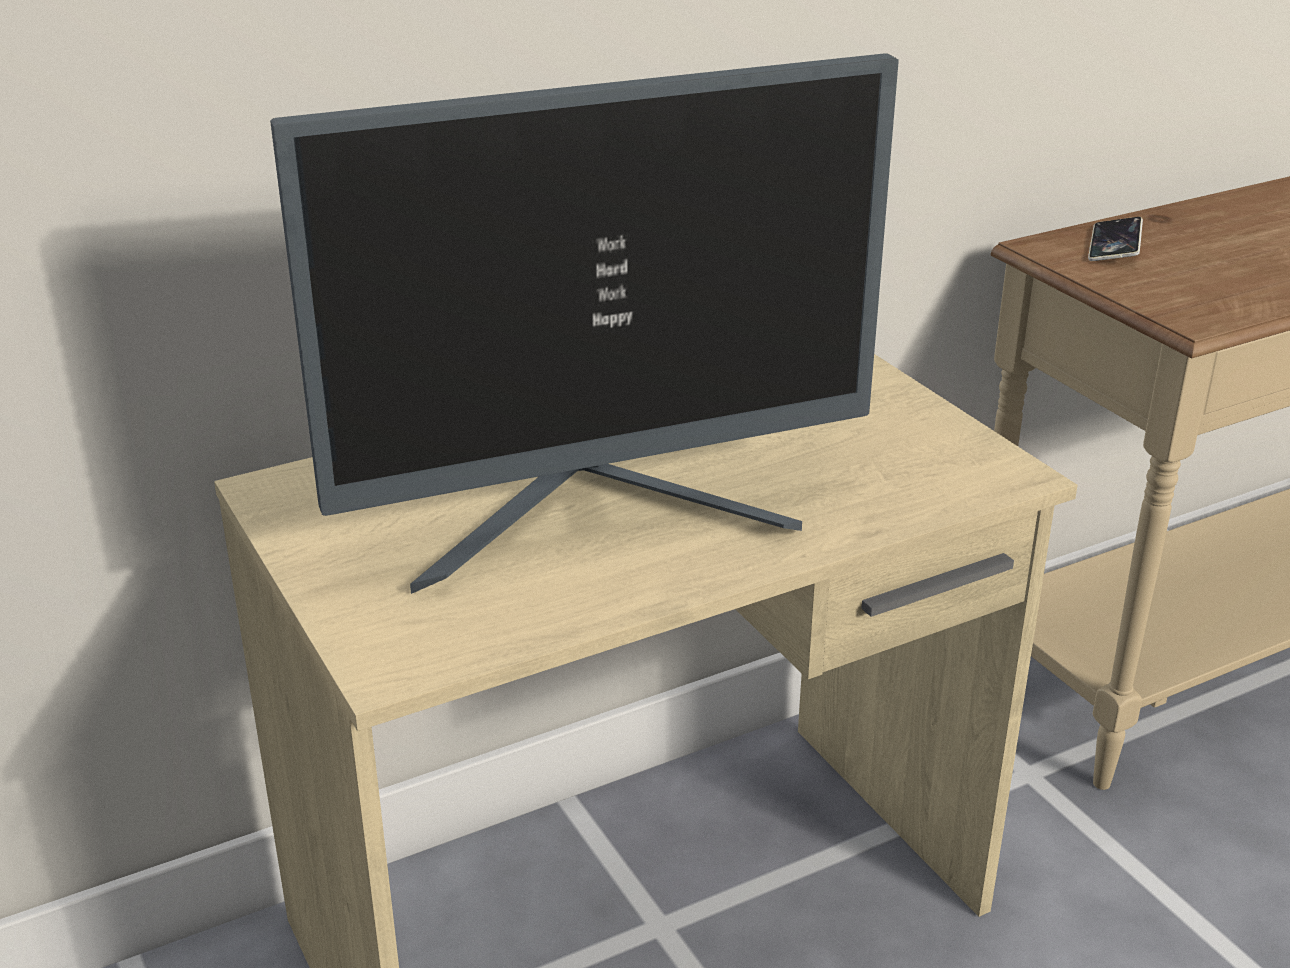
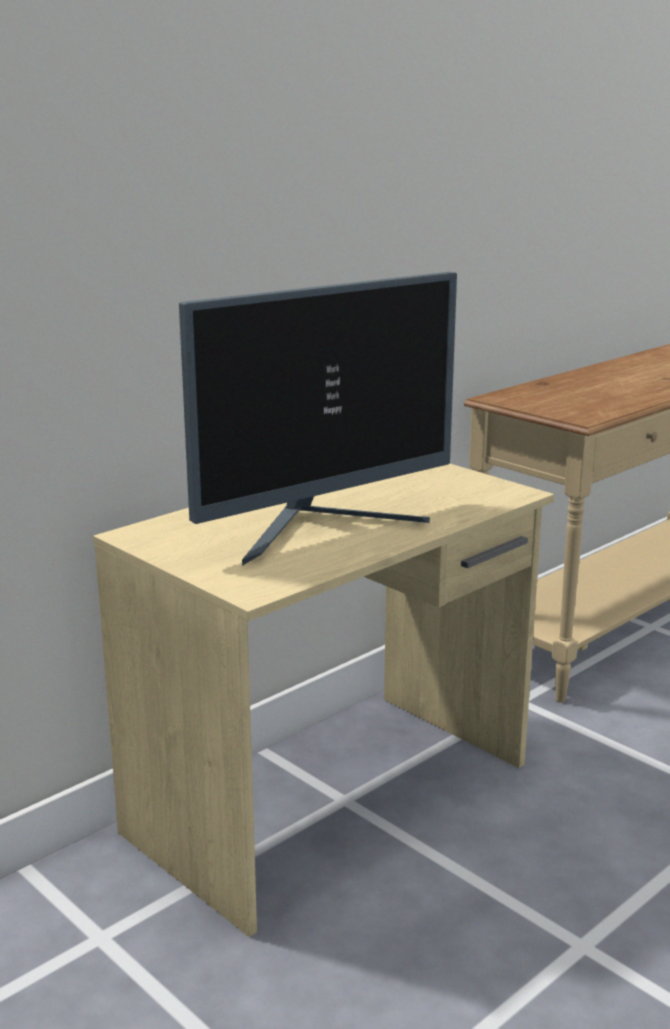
camera: 15 degrees left, 10 degrees down
(1114, 246) = (527, 395): phone -> none

